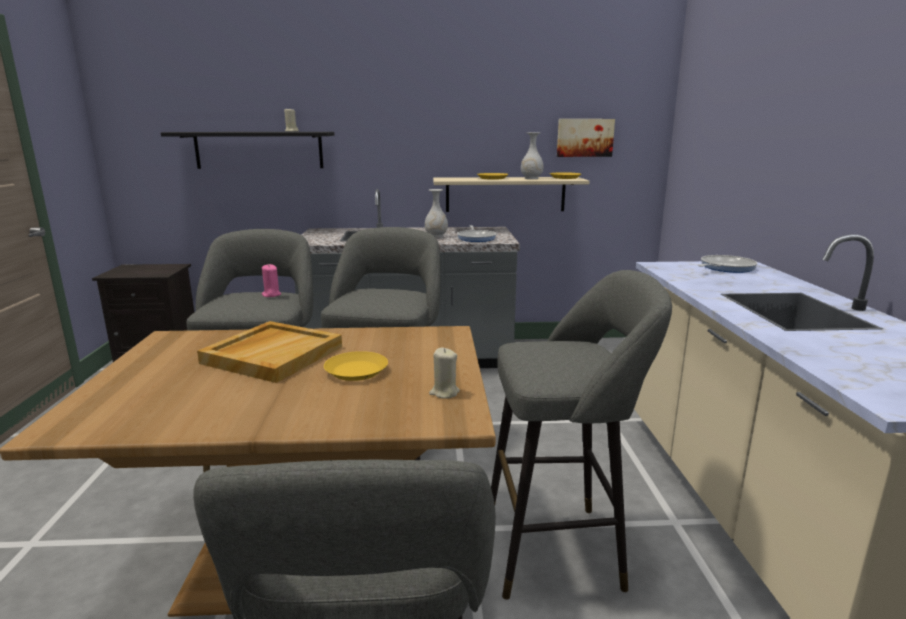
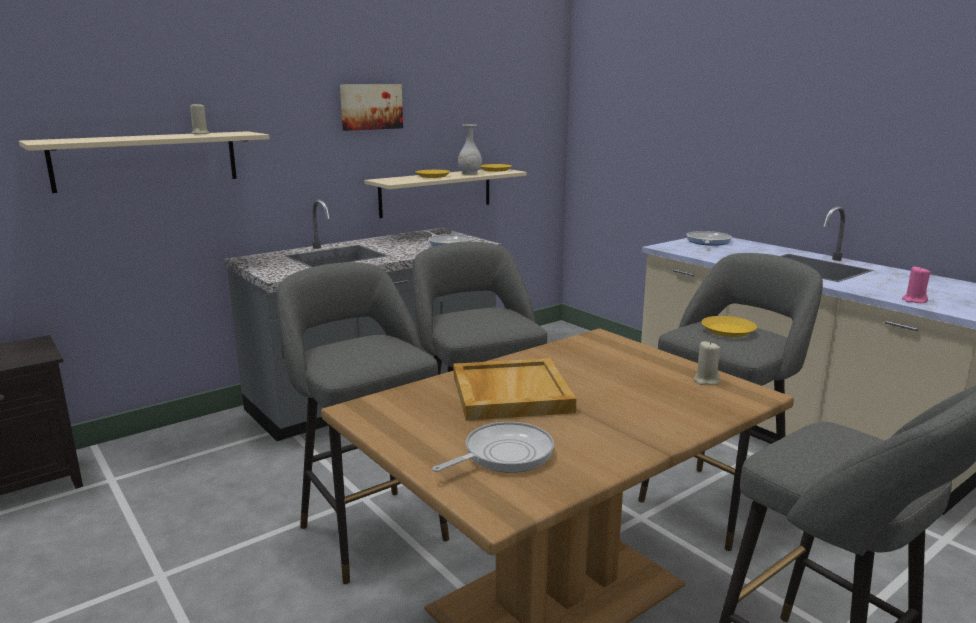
camera: 35 degrees left, 0 degrees up
(156, 394) = (503, 454): none -> frying pan
(259, 150) = (147, 160): black shelf -> beige shelf
(271, 295) = (371, 340): pink candle -> pink candle (914, 300)
(355, 371) = (611, 385): yellow plate -> yellow plate (728, 331)
(436, 236) = (404, 247): white vase -> none
(584, 137) = (502, 127): picture -> picture (371, 107)

